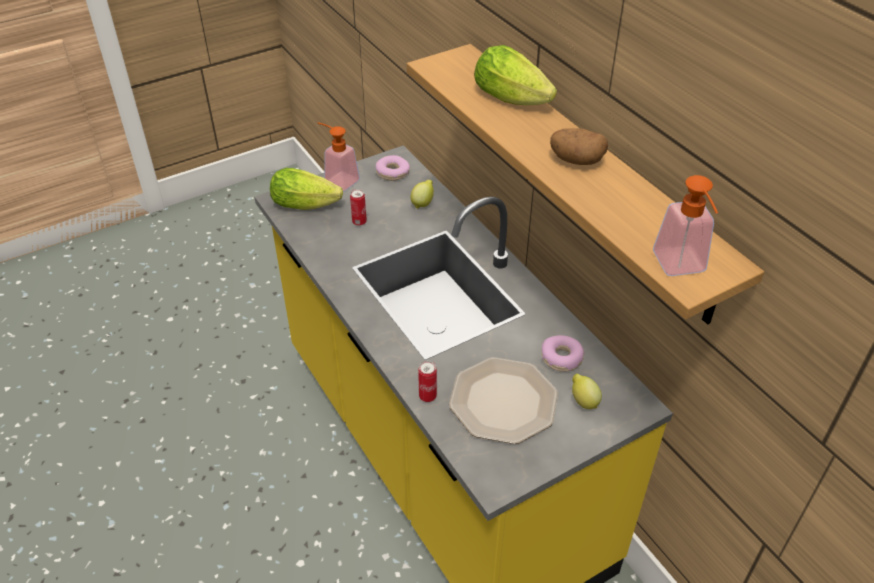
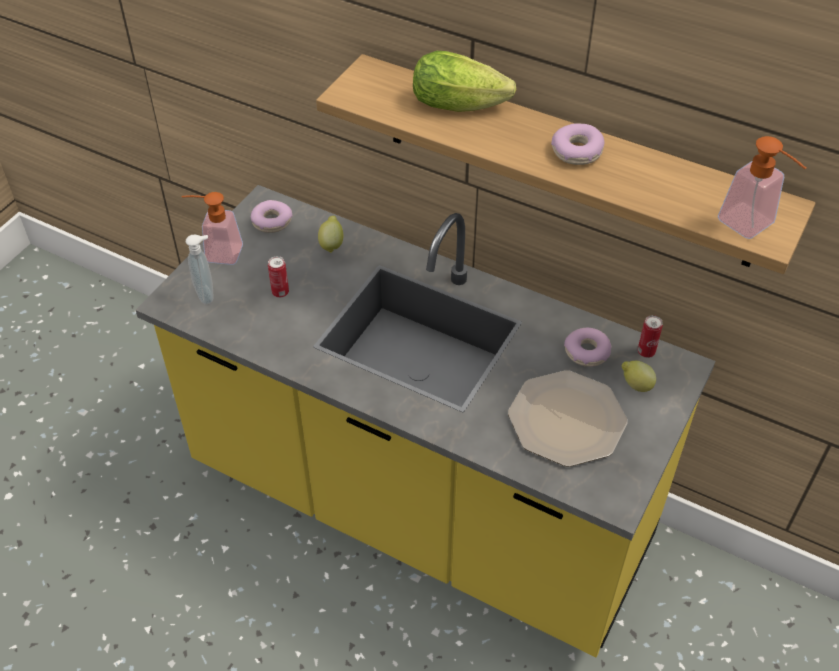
camera: 30 degrees left, 5 degrees up
(308, 204) = (207, 294): lettuce -> soap dispenser
(427, 396) = (494, 448): can -> can (646, 352)
(576, 160) = (577, 152): potato -> donut

